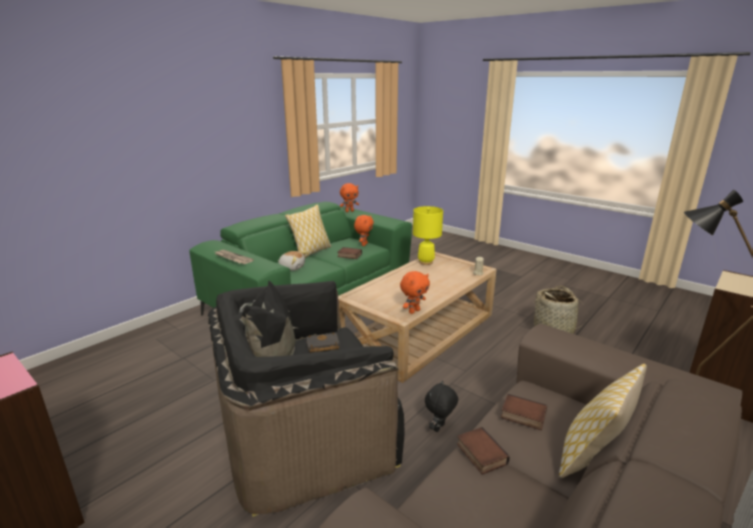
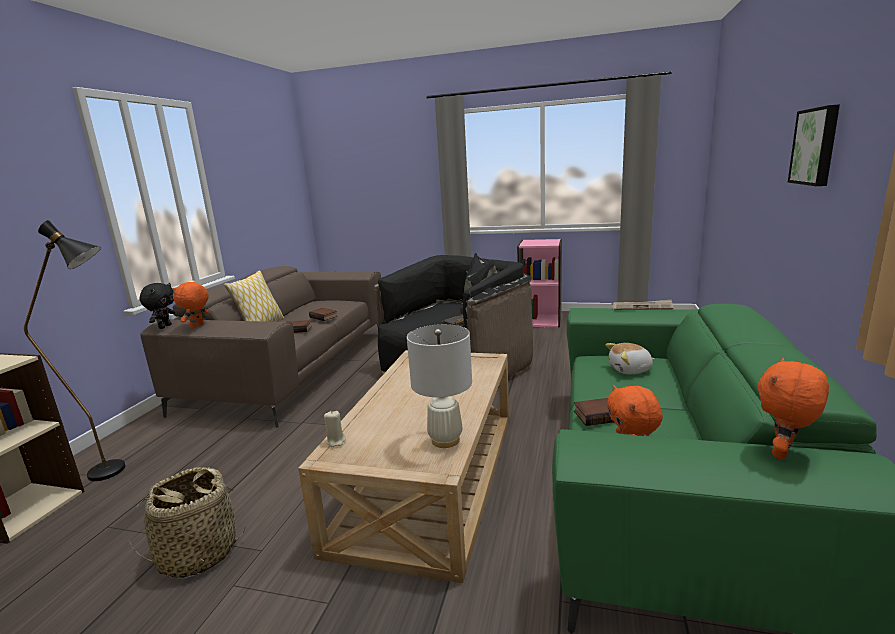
camera: 155 degrees right, 5 degrees down
(194, 132) = (816, 146): none -> picture
(311, 252) = (676, 406): pillow -> none
(414, 311) = (406, 364): orange plush toy -> orange plush toy (197, 326)
(425, 262) = (445, 440): yellow table lamp -> white table lamp
(439, 428) = (362, 395): black plush toy -> black plush toy (164, 326)

